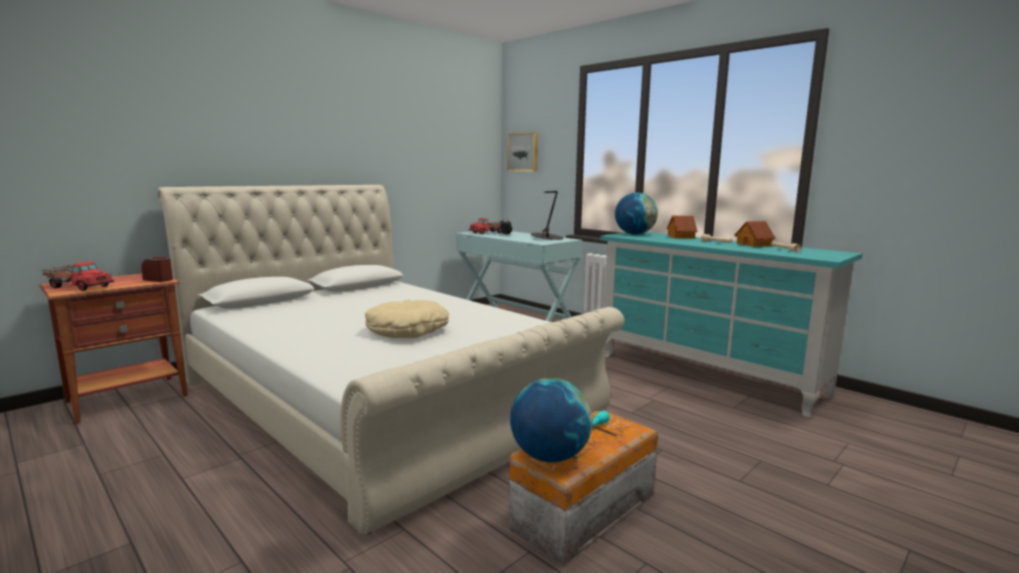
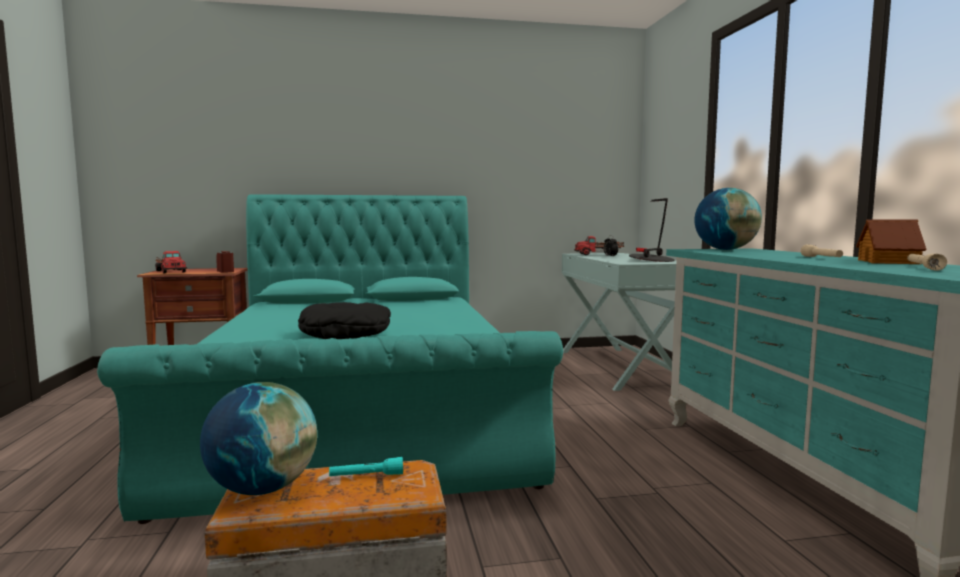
camera: 35 degrees right, 5 degrees down
(379, 396) = (360, 409): beige bed -> turquoise bed
(406, 331) = (345, 334): beige pillow -> black pillow
(523, 152) = (659, 156): picture -> none
(680, 237) = (790, 253): toy house -> none

